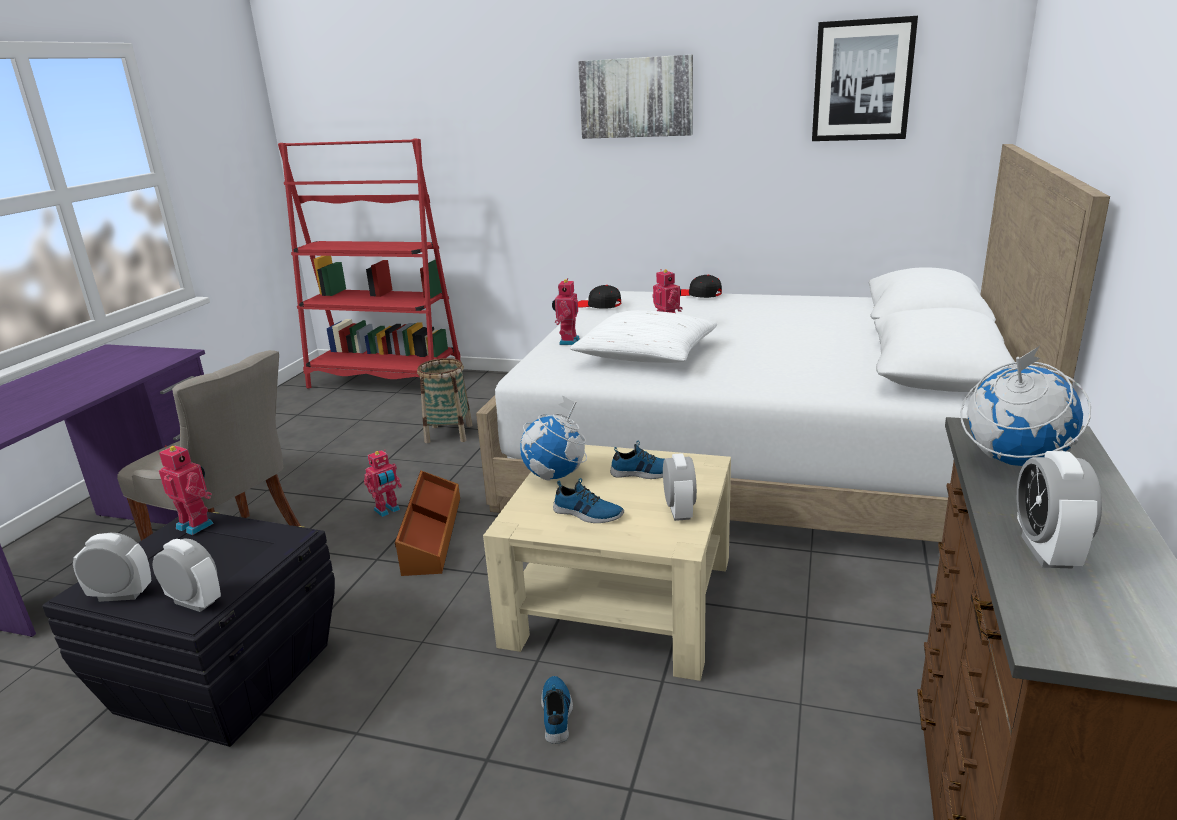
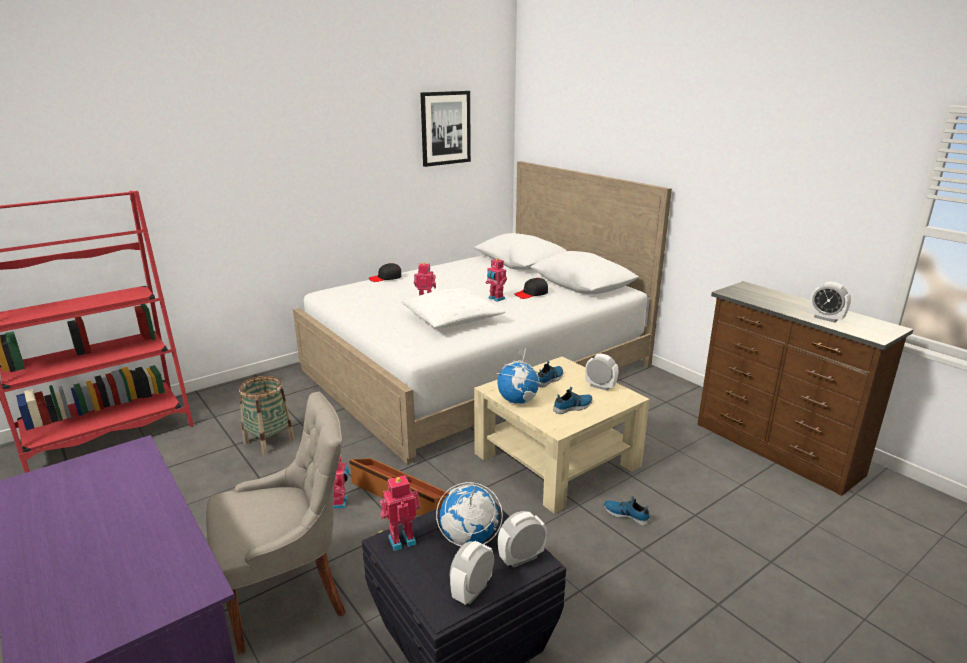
camera: 55 degrees left, 0 degrees up
(567, 341) = (387, 328): toy robot -> toy robot (496, 299)
(599, 305) = (342, 301): black cap -> black cap (531, 294)
(636, 97) = (310, 143): picture -> none
(1013, 461) = (760, 298): globe -> globe (468, 539)

